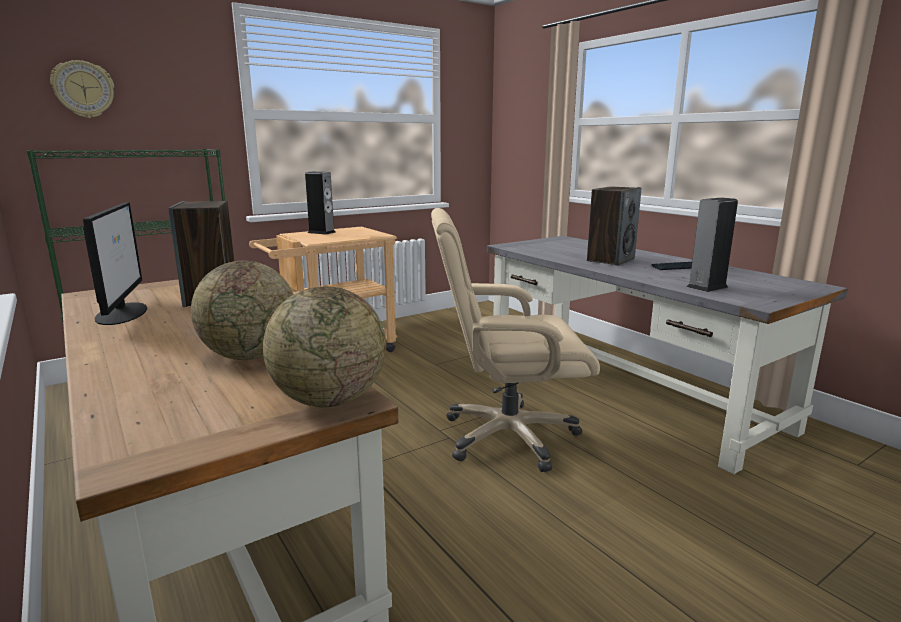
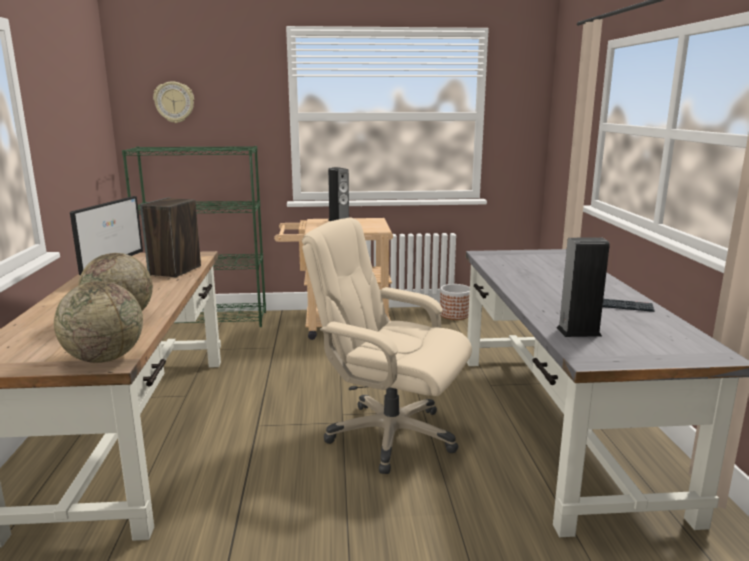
camera: 30 degrees right, 0 degrees up
(434, 320) = (455, 314): none -> planter
(610, 260) = (550, 284): speaker -> none

